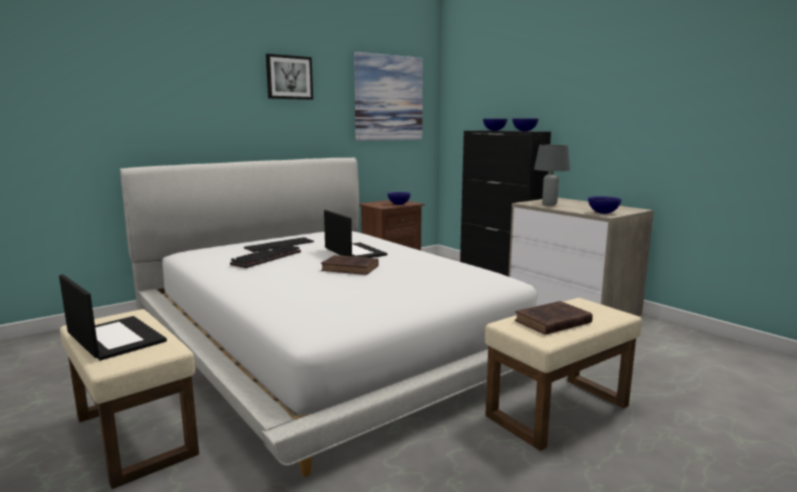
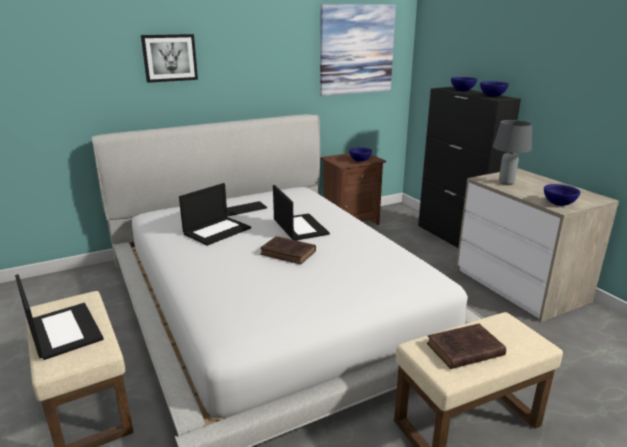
camera: 10 degrees right, 10 degrees up
(267, 258) = (217, 230): keyboard -> laptop
(289, 77) = (252, 36): picture -> picture (169, 58)

